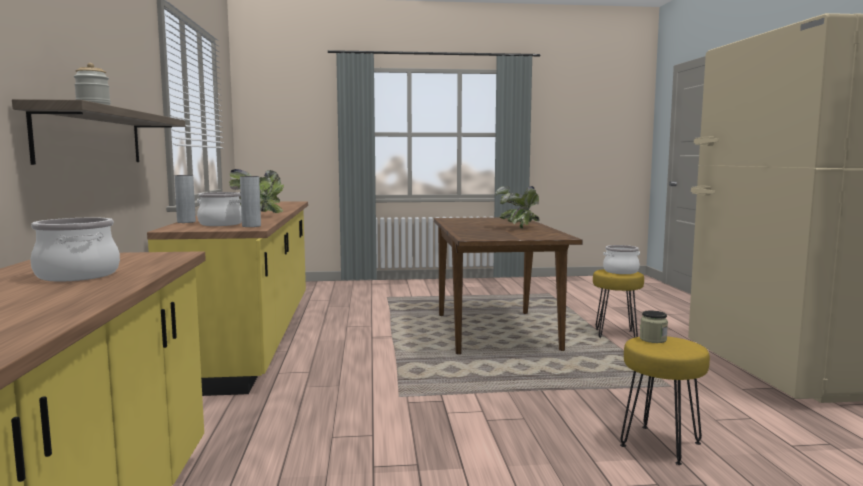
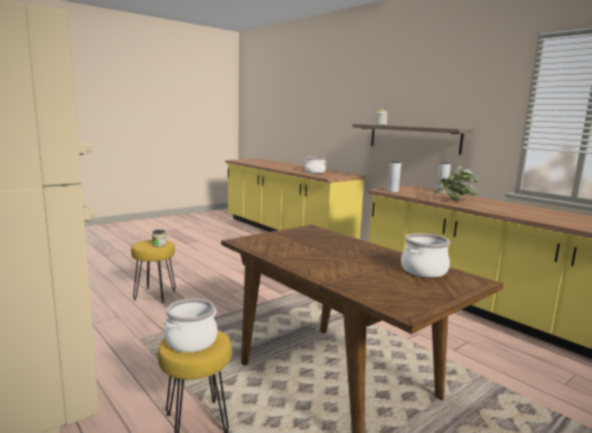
camera: 145 degrees right, 5 degrees up
(220, 224) = (415, 191): cooking pot -> cooking pot (423, 270)
(518, 228) = (315, 258): potted plant -> none

